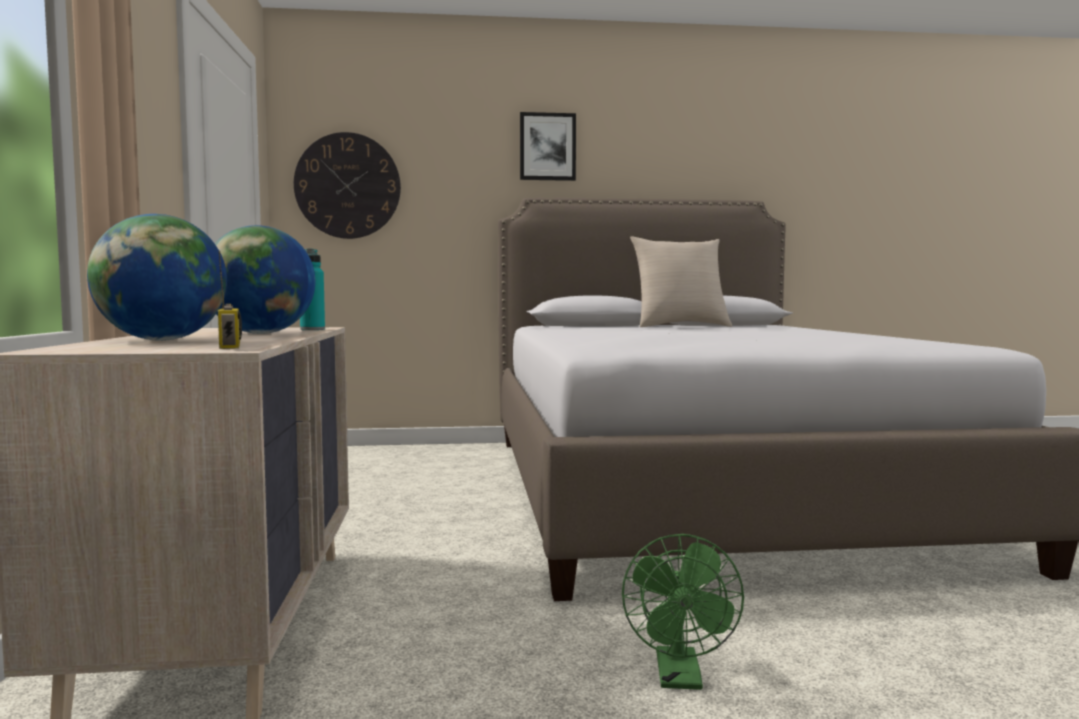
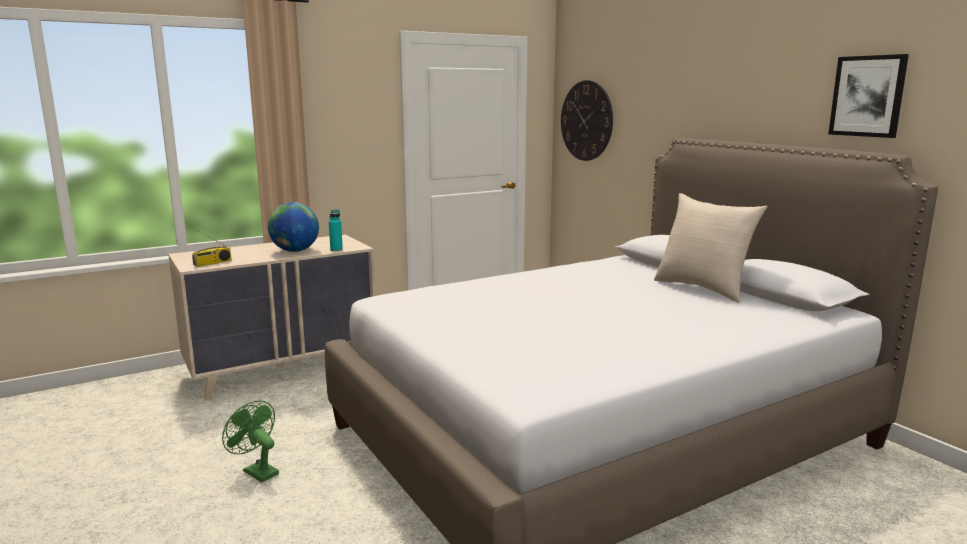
camera: 65 degrees right, 10 degrees up
(162, 340) = (240, 251): globe -> none
(547, 147) = (709, 87): picture -> picture (868, 96)
(680, 679) = (256, 471): green fan -> green fan turned 60 degrees clockwise

